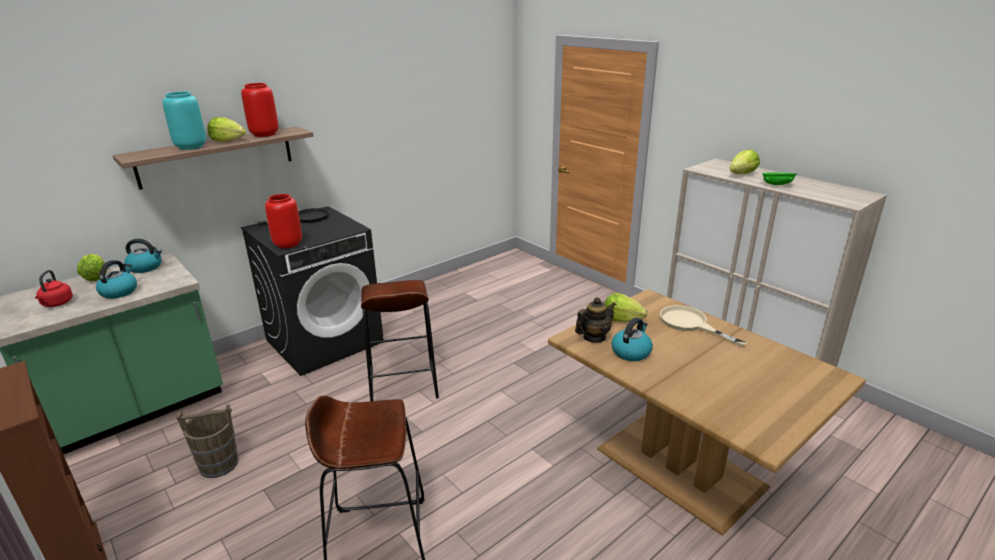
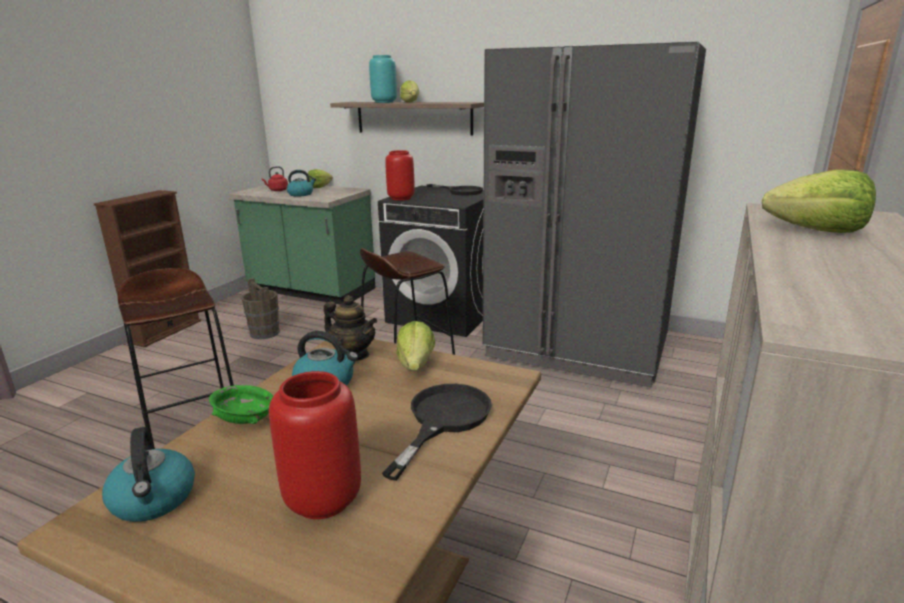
camera: 65 degrees right, 5 degrees down
(146, 267) = (341, 190): kettle -> kettle (154, 500)
(264, 134) = (443, 102): red vase -> red vase (324, 499)
(449, 301) = (579, 344): none -> grey fridge
(690, 324) = (443, 420): beige frying pan -> black frying pan
(777, 185) = (804, 256): green bowl -> green bowl (245, 419)

